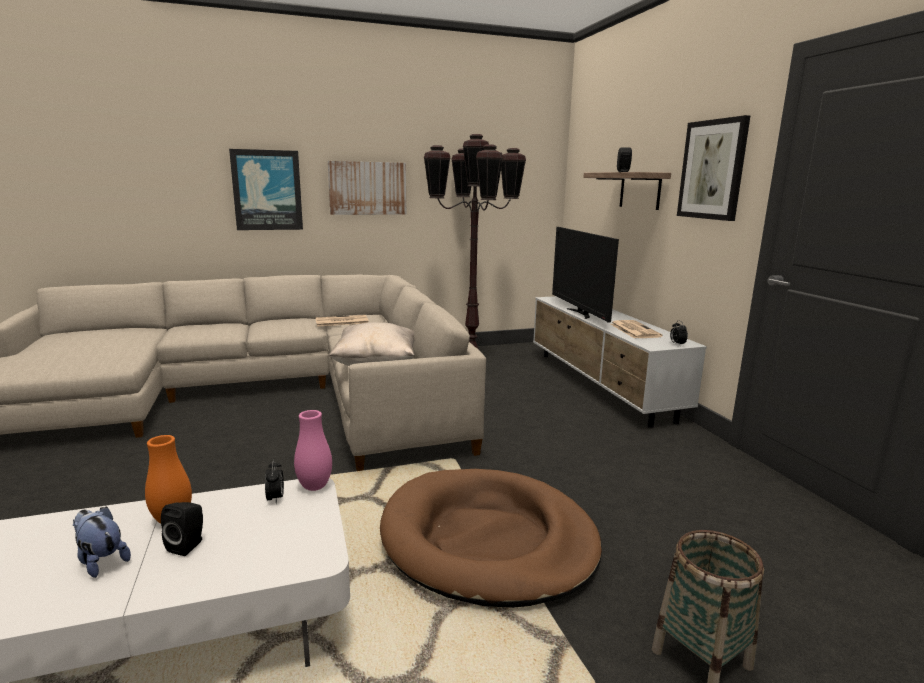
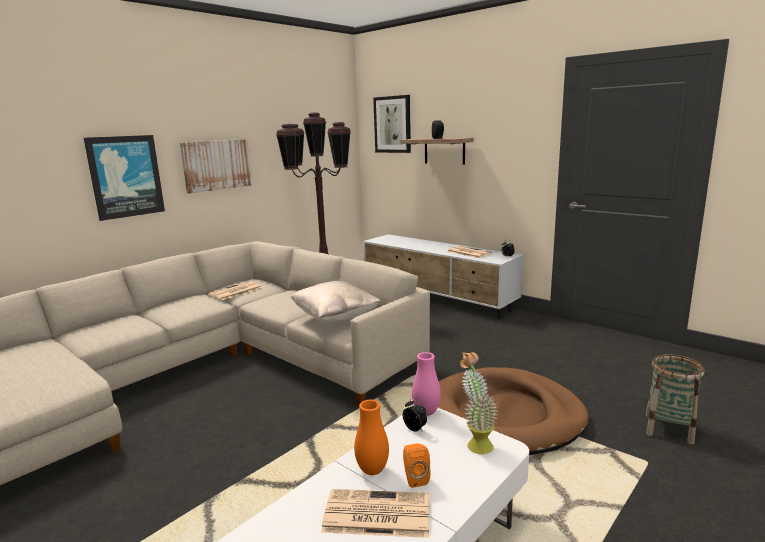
camera: 30 degrees left, 0 degrees up
(101, 561) = (375, 514): plush toy -> newspaper
(188, 545) = (415, 478): black speaker -> orange speaker
(301, 538) = (475, 443): none -> potted plant
(580, 313) = (415, 247): television -> none
(712, 170) = (511, 135): picture -> picture (392, 124)

